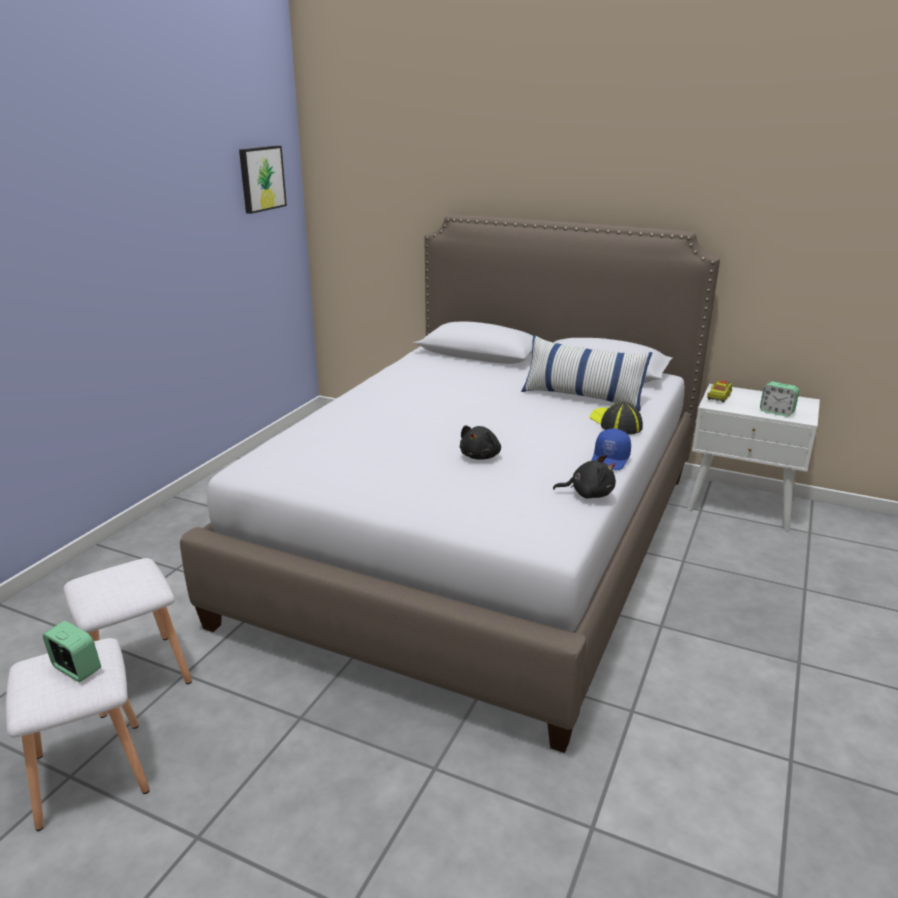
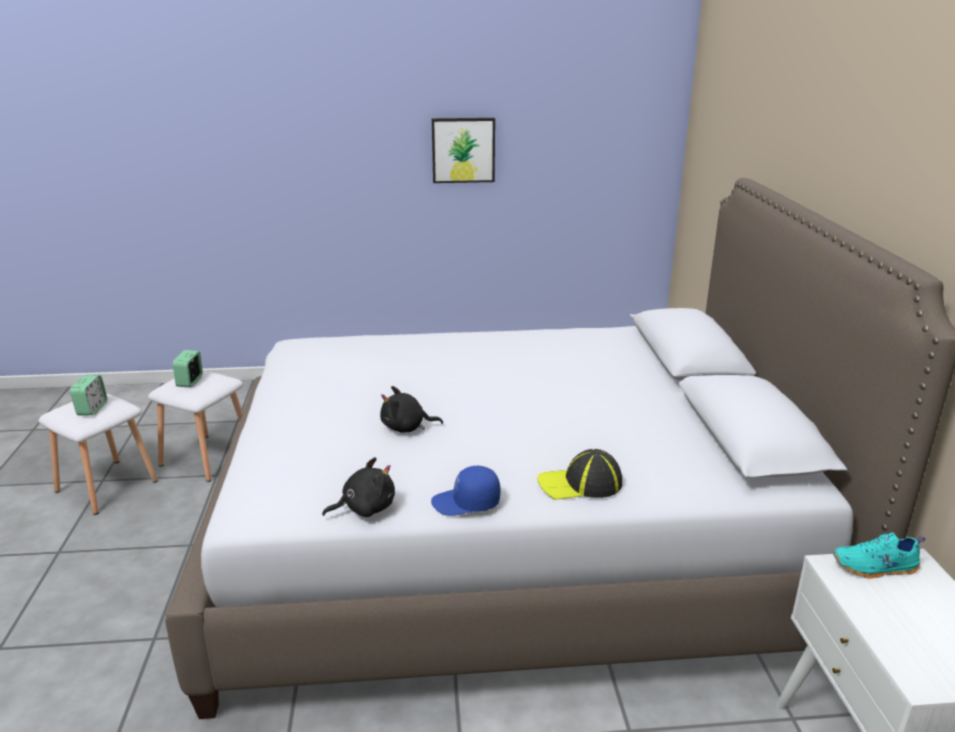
camera: 60 degrees right, 0 degrees up
(261, 178) = (614, 105): picture -> picture (463, 150)
(582, 397) = (639, 444): pillow -> none
(588, 494) = (365, 508): black plush toy -> black plush toy turned 90 degrees counterclockwise
(615, 423) = (580, 484): cap -> cap turned 135 degrees counterclockwise
(719, 397) = (875, 568): toy truck -> turquoise shoe
(776, 412) = (904, 643): alarm clock -> alarm clock (190, 382)

